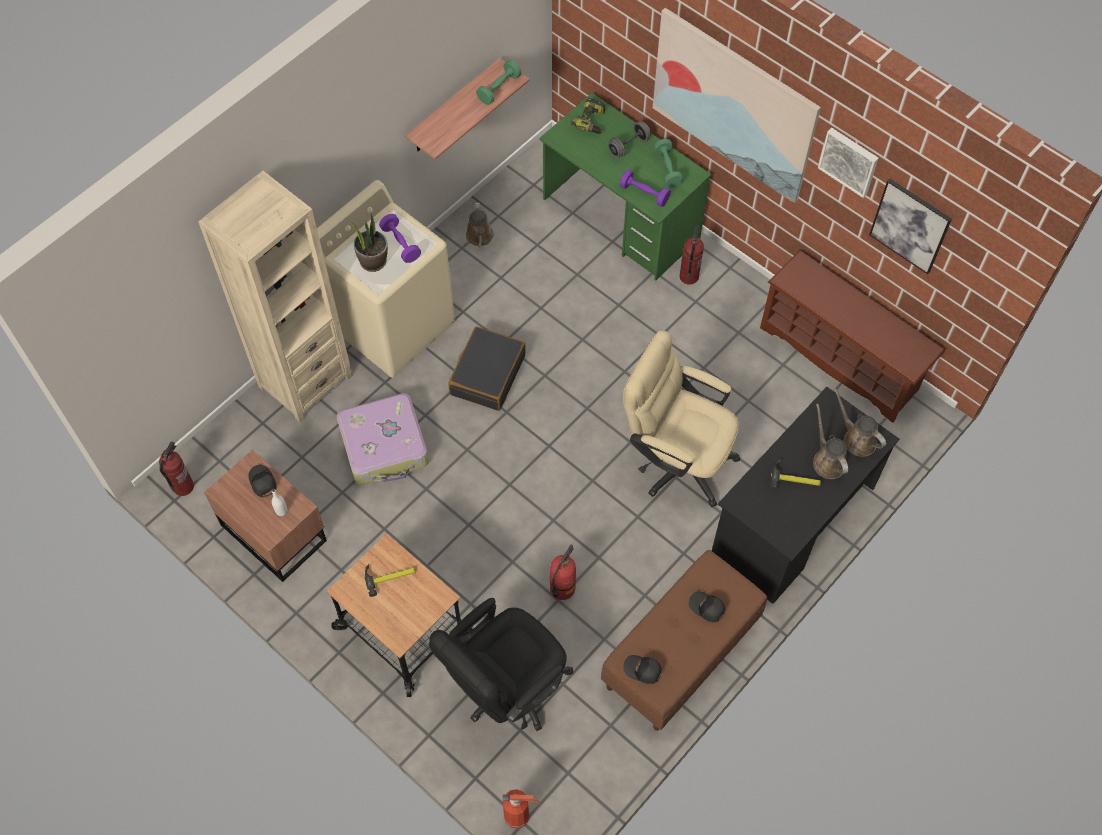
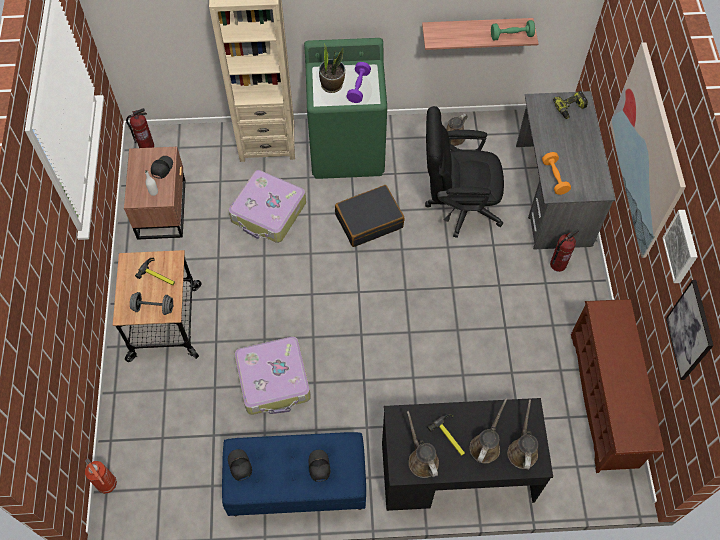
camera: 45 degrees right, 0 degrees up
(392, 325) = (347, 149): beige washing machine -> green washing machine
(506, 689) = (181, 407): black office chair -> black office chair (457, 206)
(562, 588) = (274, 380): fire extinguisher -> suitcase
(621, 219) = (552, 195): green desk -> grey desk
(629, 146) = (577, 141): grey dumbbell -> grey dumbbell (153, 308)
(644, 194) = (554, 177): purple dumbbell -> orange dumbbell
(667, 169) = (588, 174): green dumbbell -> none
(676, 459) = (425, 367): beige office chair -> none
(680, 655) = (296, 485): brown bench -> blue bench
(793, 516) = (421, 459): none -> brown watering can

